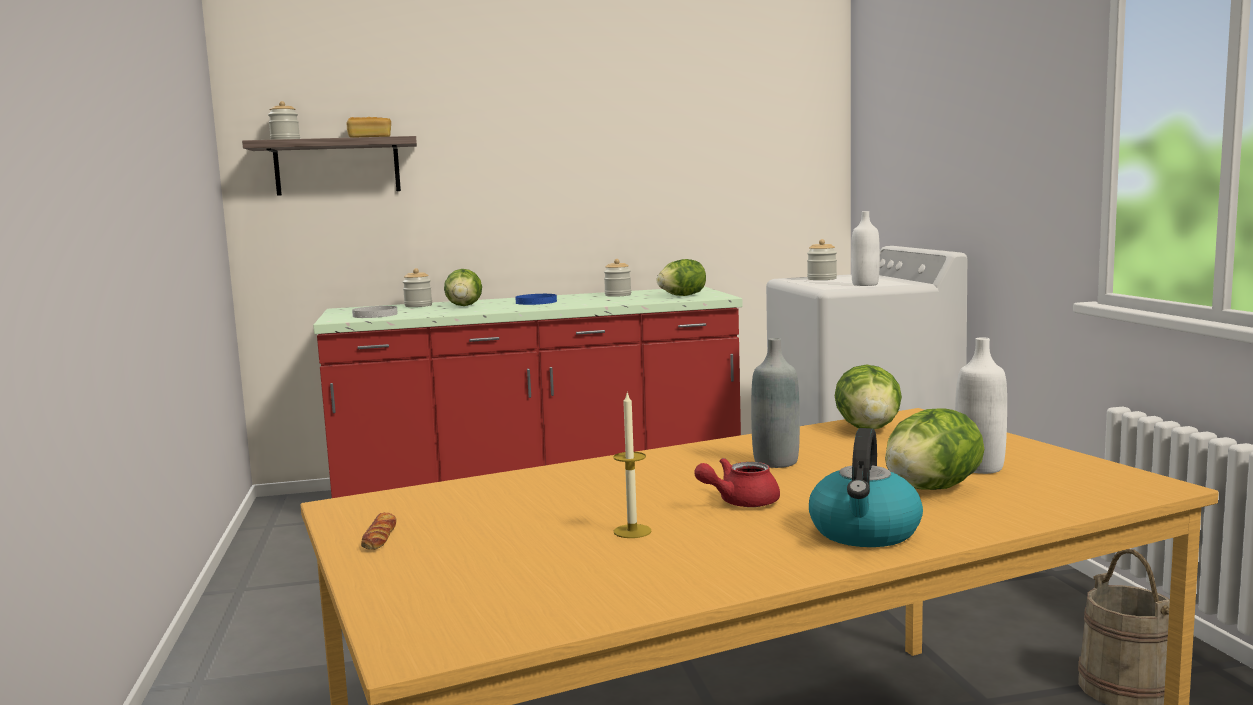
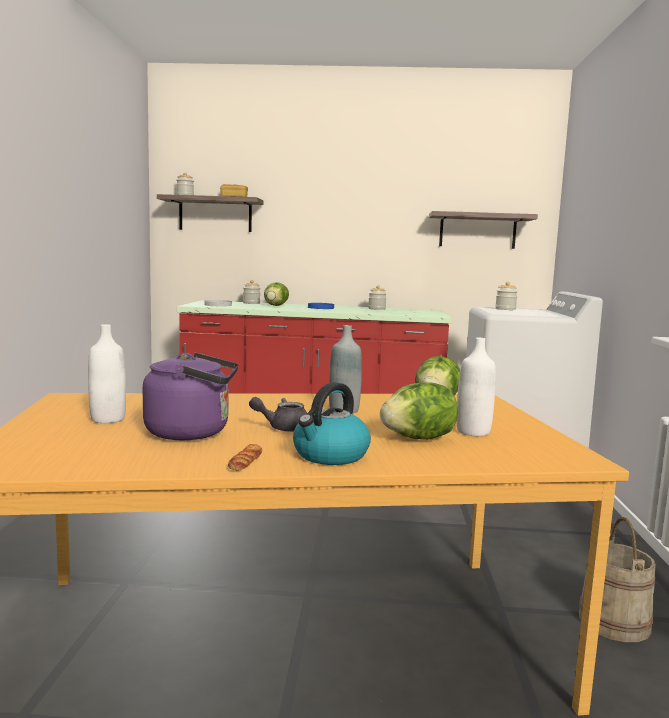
camera: 15 degrees right, 0 degrees up
(380, 537) = (56, 414): bread -> bread (245, 462)
(632, 531) = (193, 432): candle -> purple kettle
(682, 296) = (415, 313): lettuce -> none
(740, 502) = (283, 428): red teapot -> grey teapot
(744, 166) = (477, 231): none -> shelf
(865, 284) = (525, 314): white bottle -> white bottle (108, 419)

